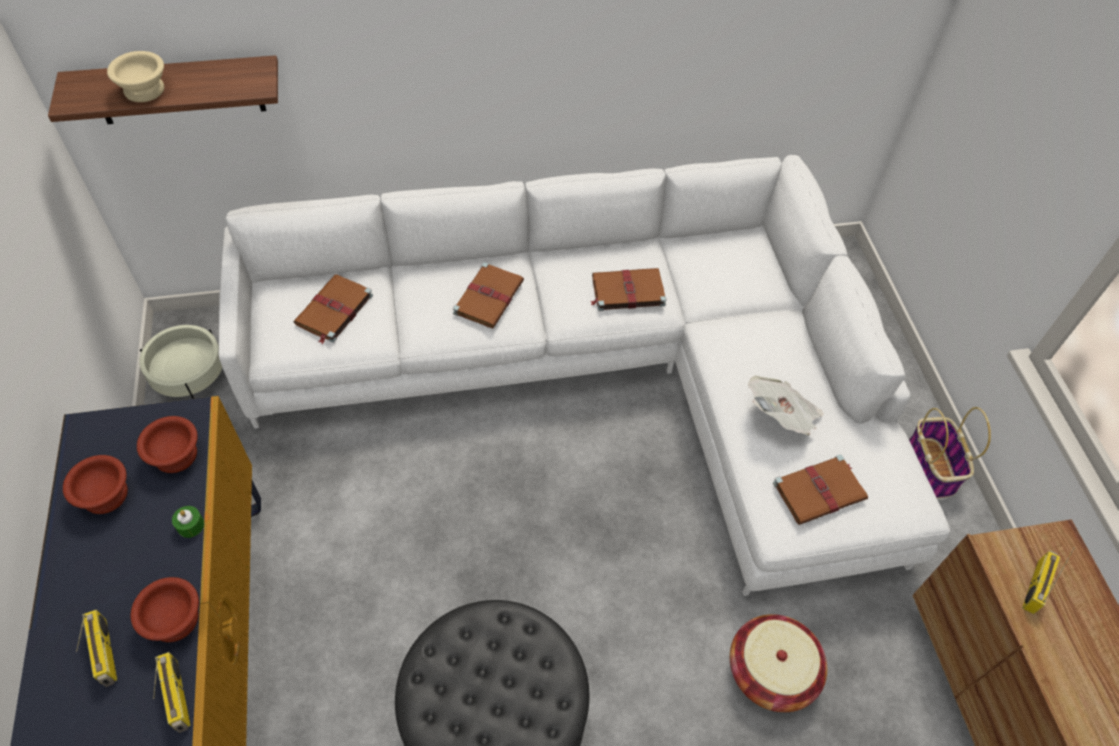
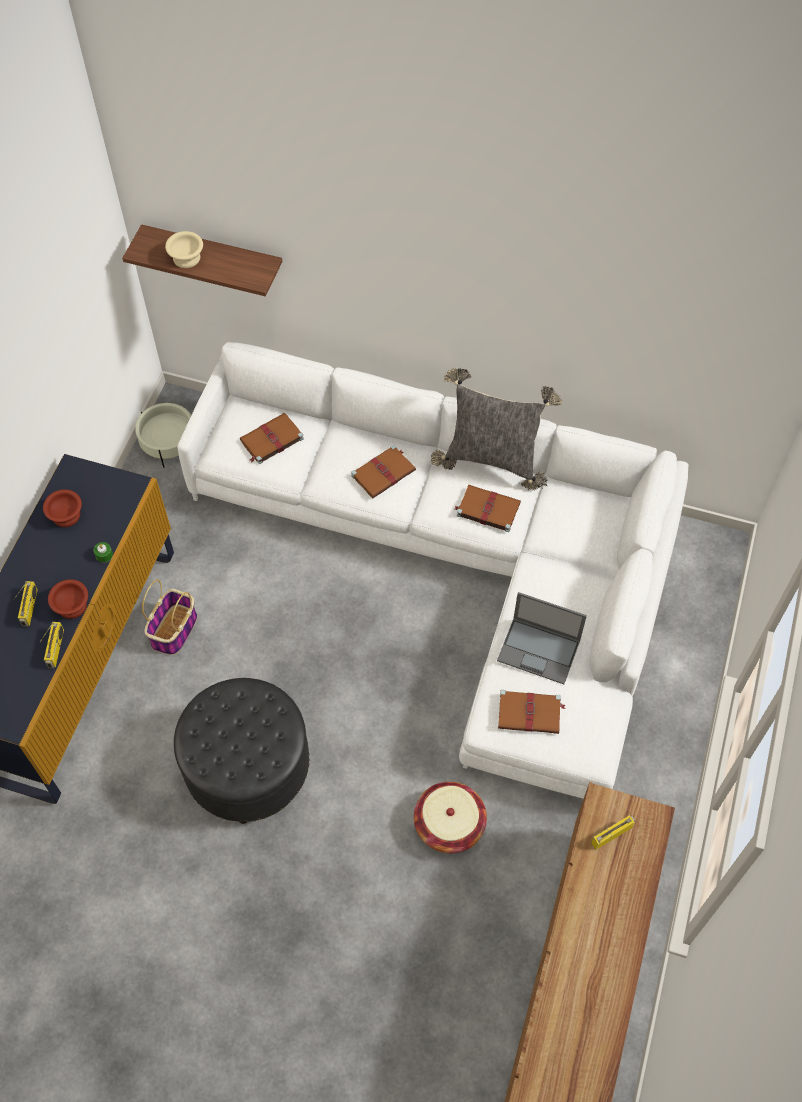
camera: 30 degrees right, 5 degrees up
(174, 455) = (114, 507): brown bowl -> none
(600, 244) = (492, 463): none -> pillow
(782, 416) = (539, 650): newspaper -> laptop
(931, 469) = (670, 746): basket -> basket (174, 631)

